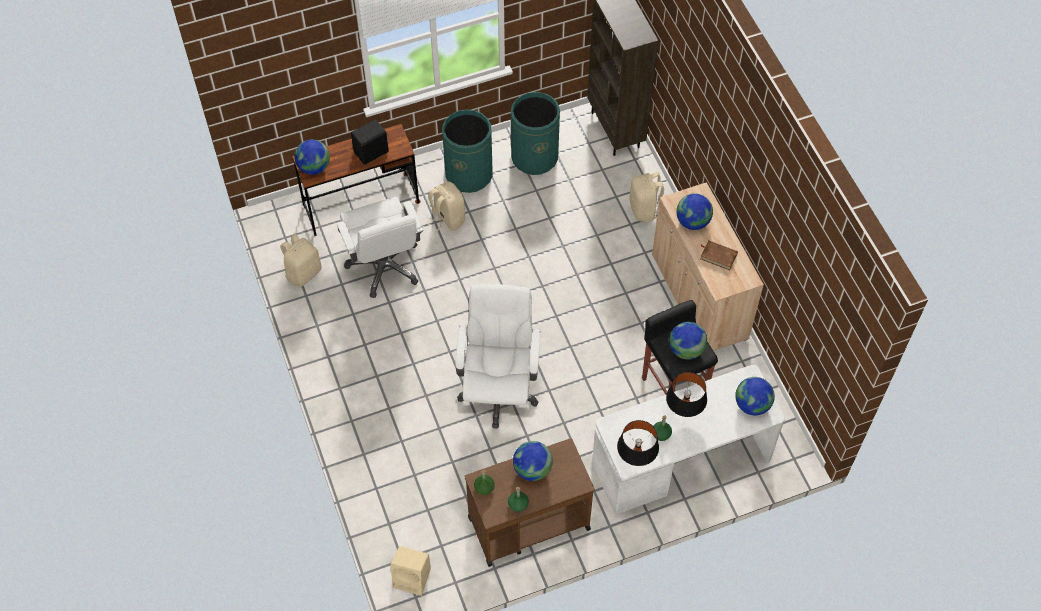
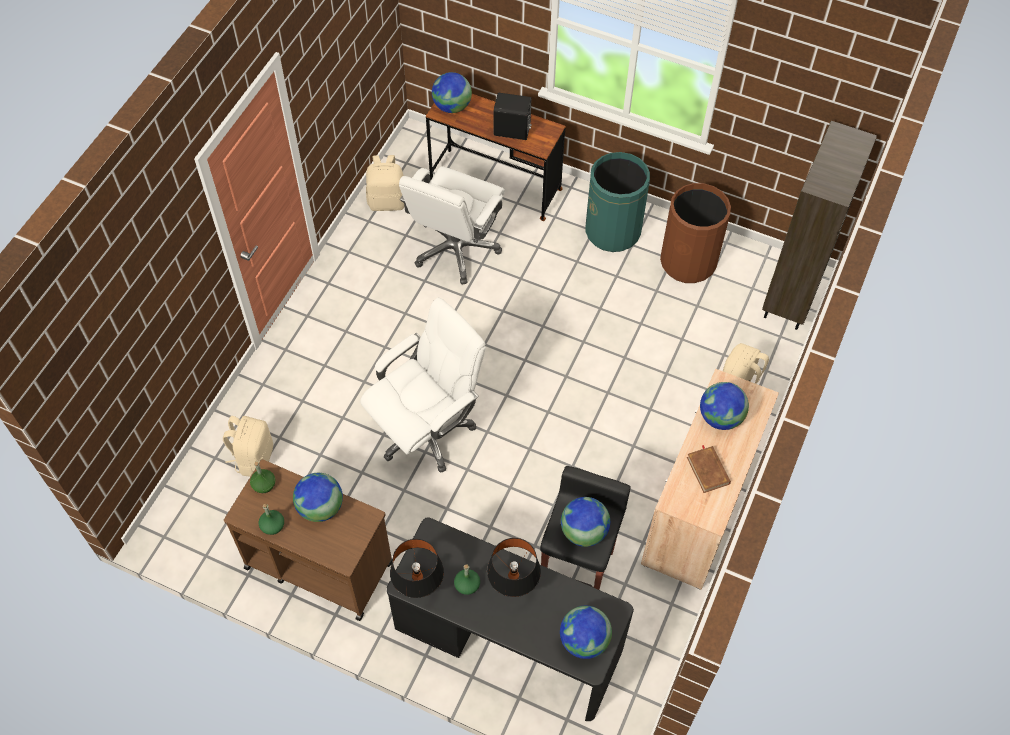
camera: 45 degrees right, 0 degrees up
(413, 578) = (180, 519): beige speaker -> none
(447, 218) = (551, 252): beige backpack -> beige backpack (253, 457)
(534, 157) = (688, 261): green trash can -> brown trash can
(681, 462) = (508, 641): white desk -> black desk

